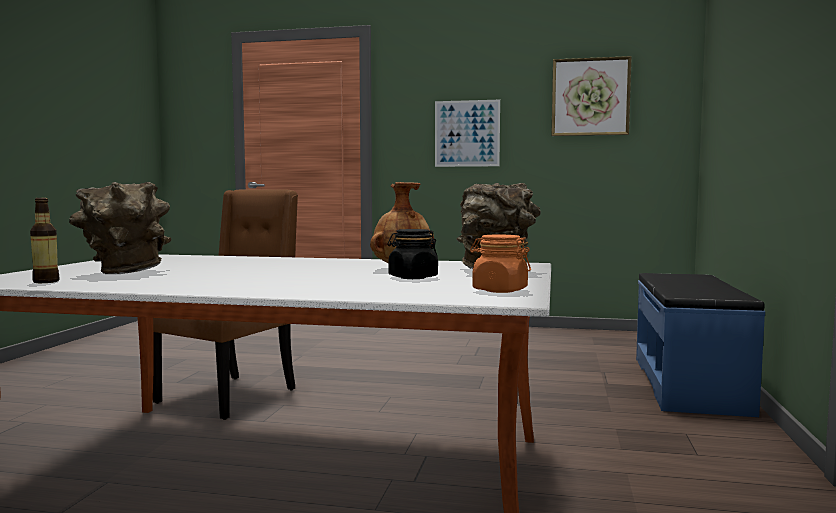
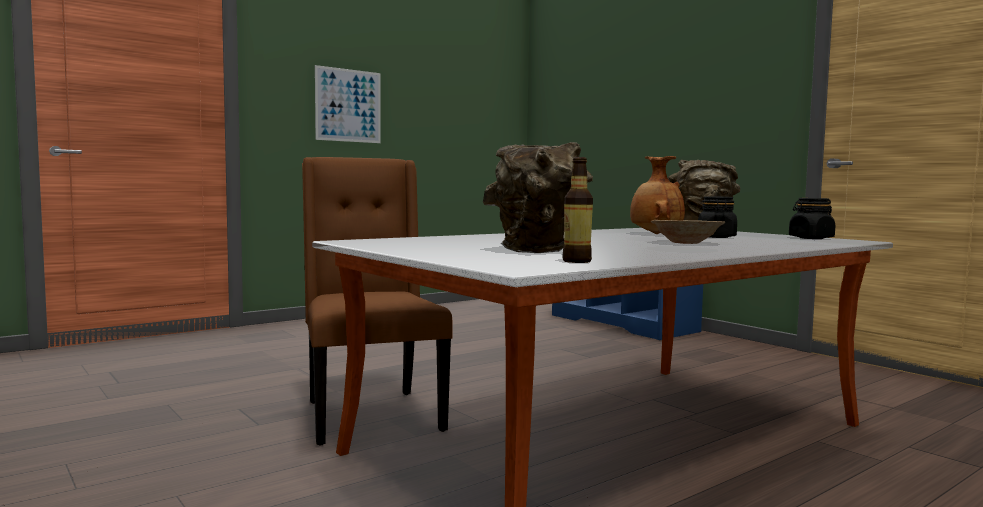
camera: 50 degrees left, 0 degrees up
(301, 279) = (686, 242): none -> brown bowl
(499, 290) = (811, 238): orange jar -> black jar
(590, 97) = (454, 82): picture -> none

